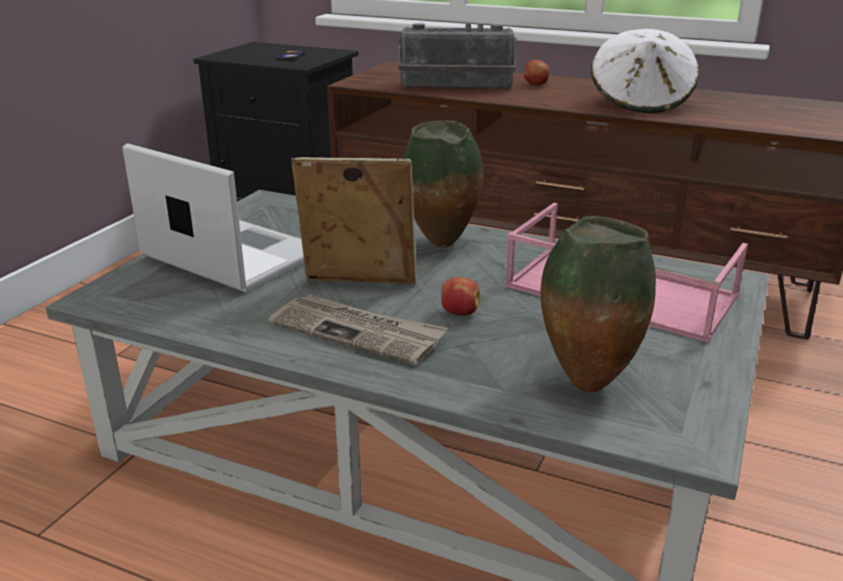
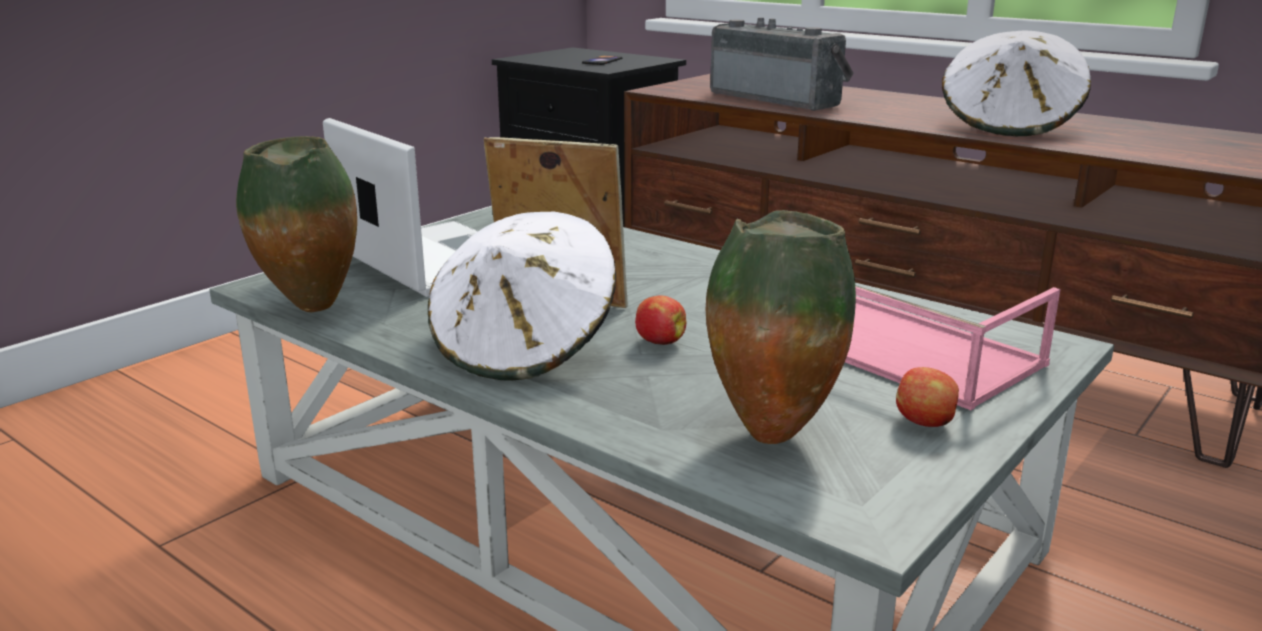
camera: 15 degrees right, 5 degrees down
(358, 332) = (524, 348): newspaper -> white hat
(442, 246) = (687, 272): vase -> vase (311, 310)
(456, 87) = (778, 99): radio -> radio turned 150 degrees counterclockwise
(536, 84) = (884, 101): apple -> apple (925, 422)

